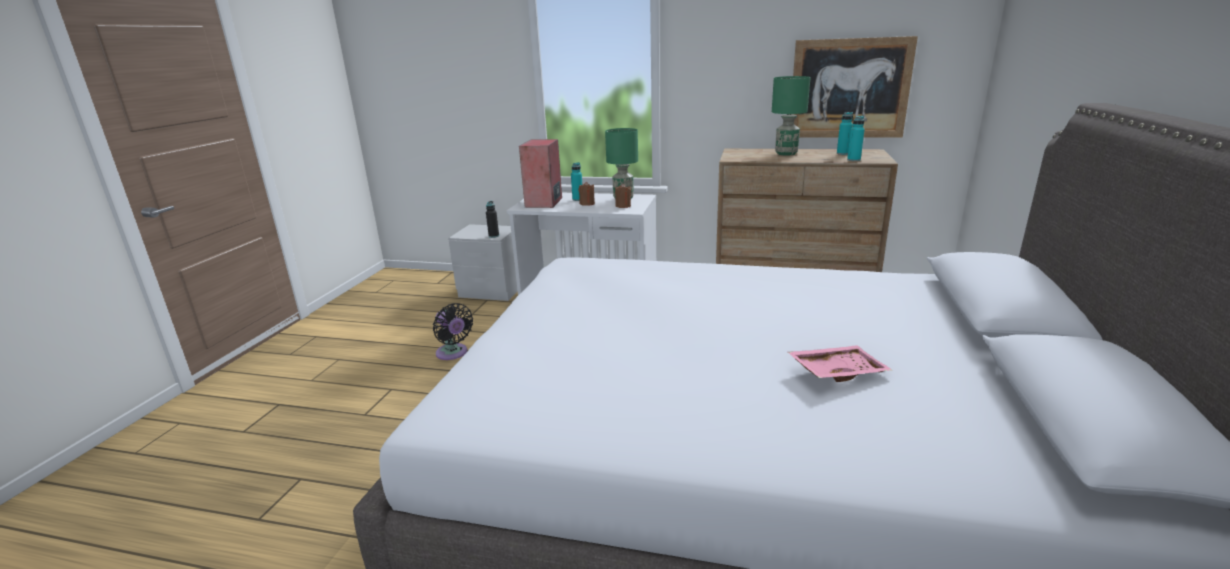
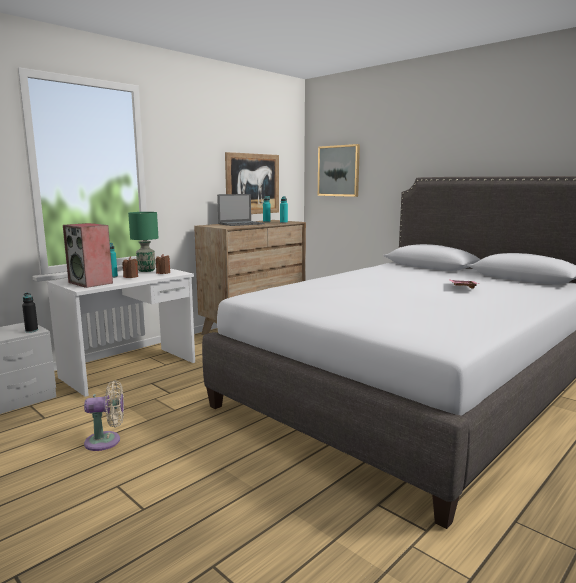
camera: 60 degrees left, 10 degrees down
(453, 353) = (106, 441): black fan -> beige fan
(786, 153) = (241, 224): green table lamp -> laptop
(1022, 68) = (338, 171): none -> picture

